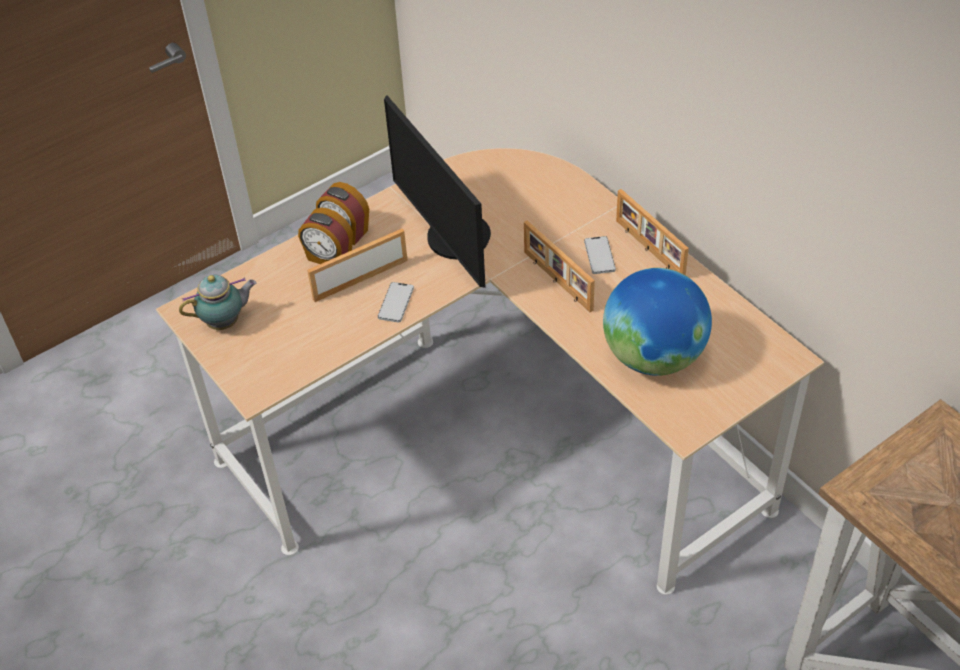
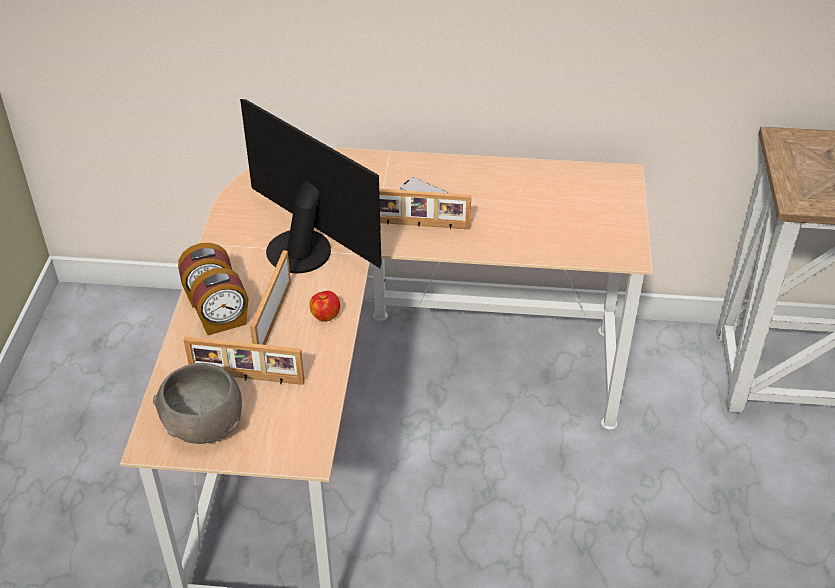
camera: 50 degrees left, 5 degrees down
(226, 322) = (203, 426): teapot -> grey bowl
(396, 303) = (325, 316): phone -> apple
(452, 240) = (304, 248): monitor -> monitor turned 150 degrees counterclockwise
(648, 249) = (449, 168): picture frame -> picture frame (246, 378)
(653, 357) = (548, 228): globe -> none

